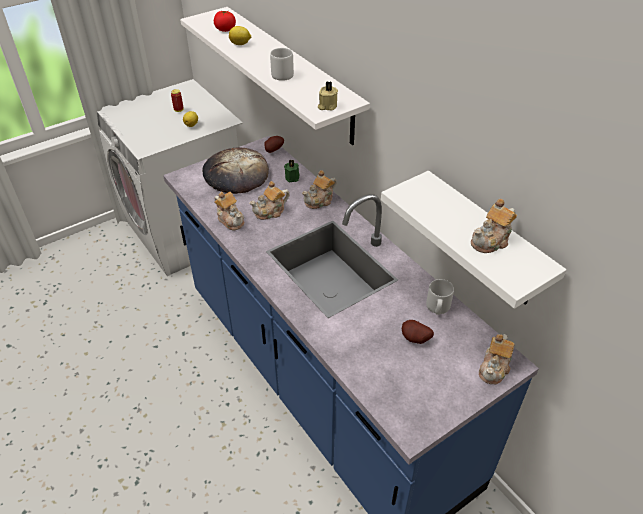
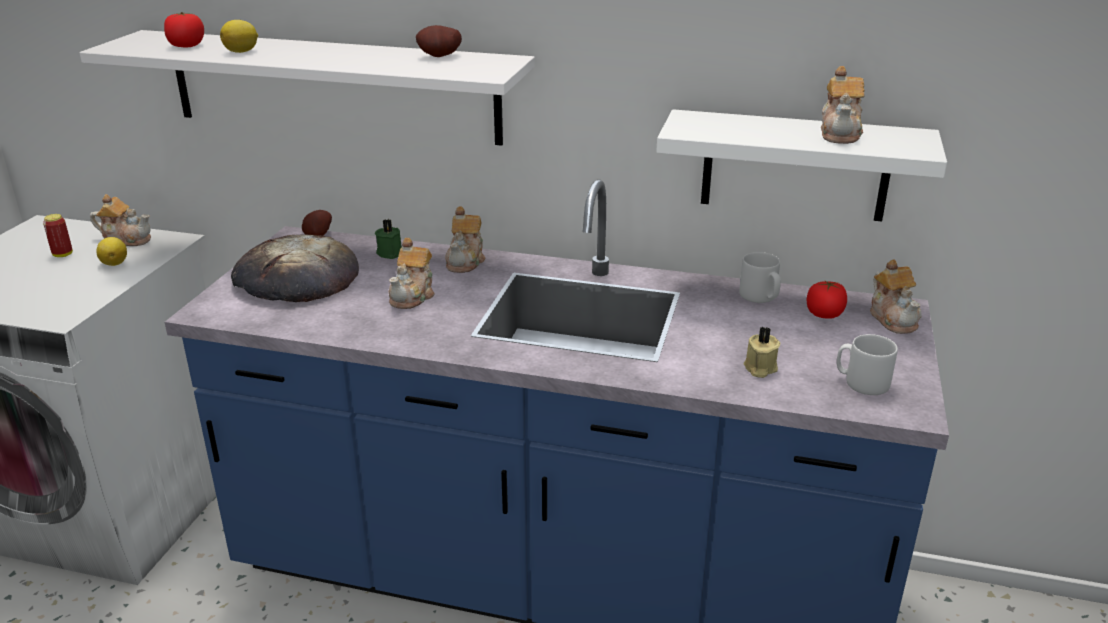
camera: 40 degrees left, 15 degrees down
(231, 220) = (365, 326): teapot -> teapot (126, 239)
(281, 74) = (365, 60): grey mug -> grey mug (861, 383)
(327, 106) = (488, 68): beige candle -> beige candle (759, 368)
(415, 340) = (783, 334): potato -> potato (440, 57)
(457, 341) = (824, 314): none -> tomato

